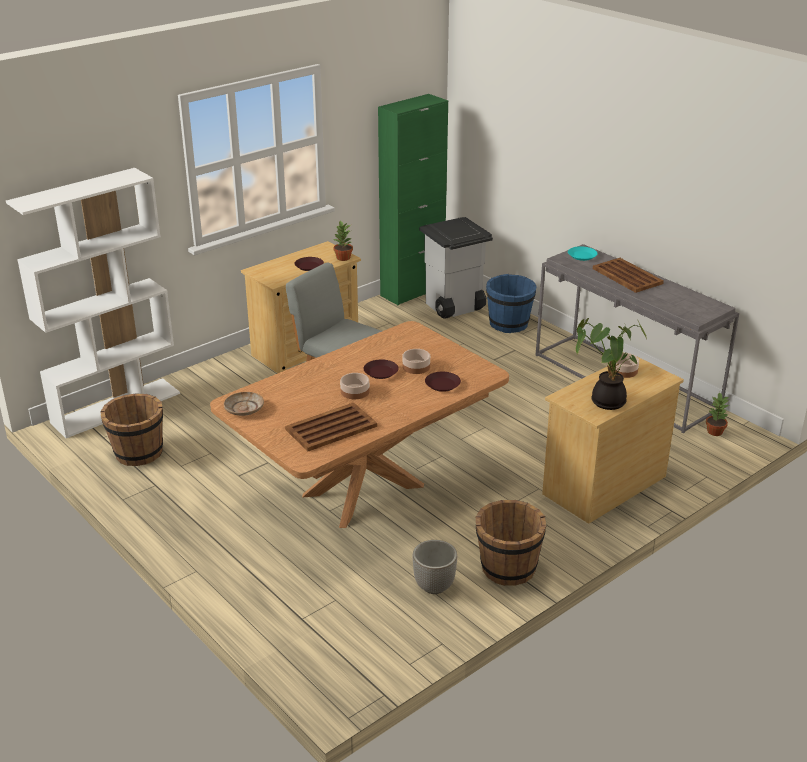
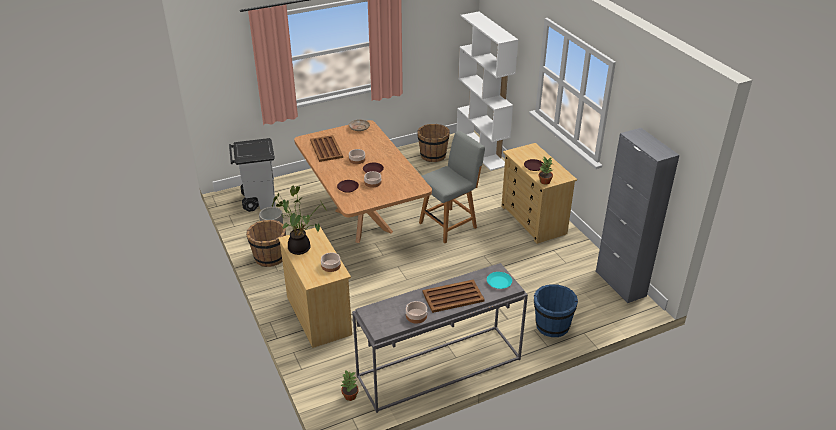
camera: 105 degrees right, 5 degrees up
(412, 291) = (620, 284): green cabinet -> grey cabinet
(453, 307) = (587, 301): grey trash can -> grey trash can (258, 200)
(676, 291) = (416, 316): none -> bowl

